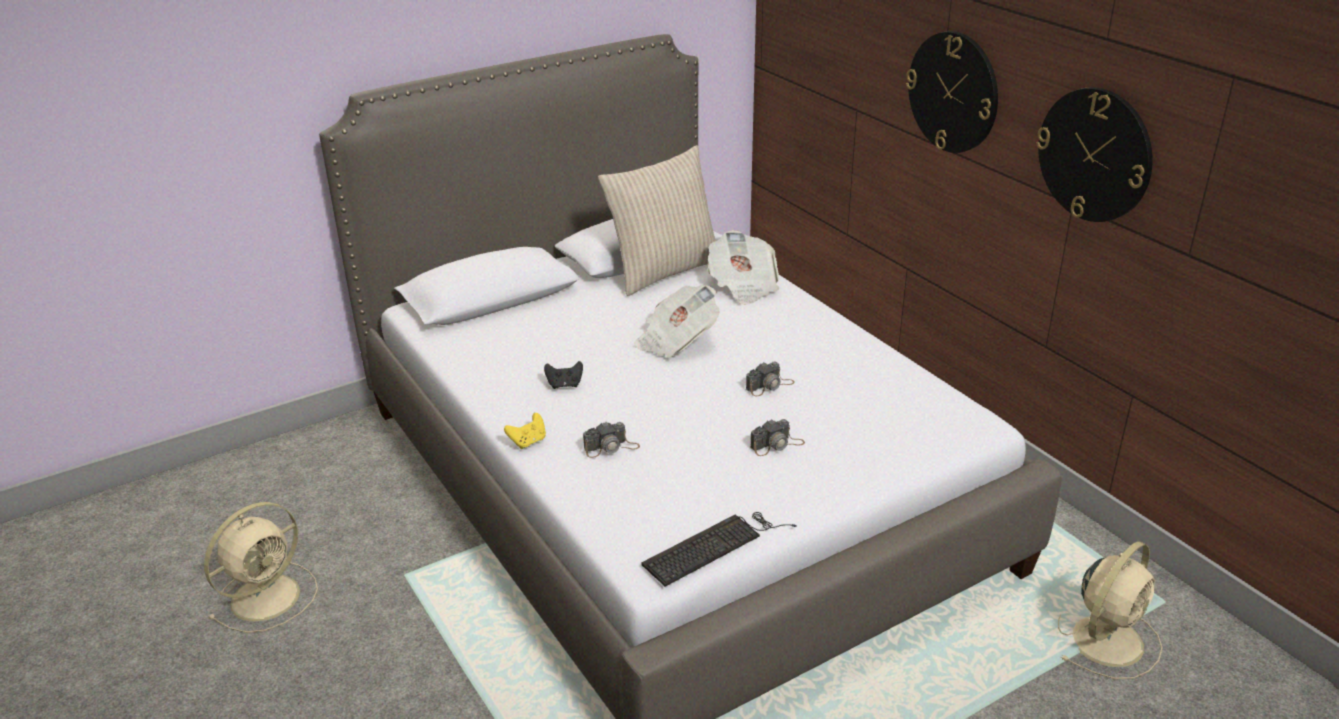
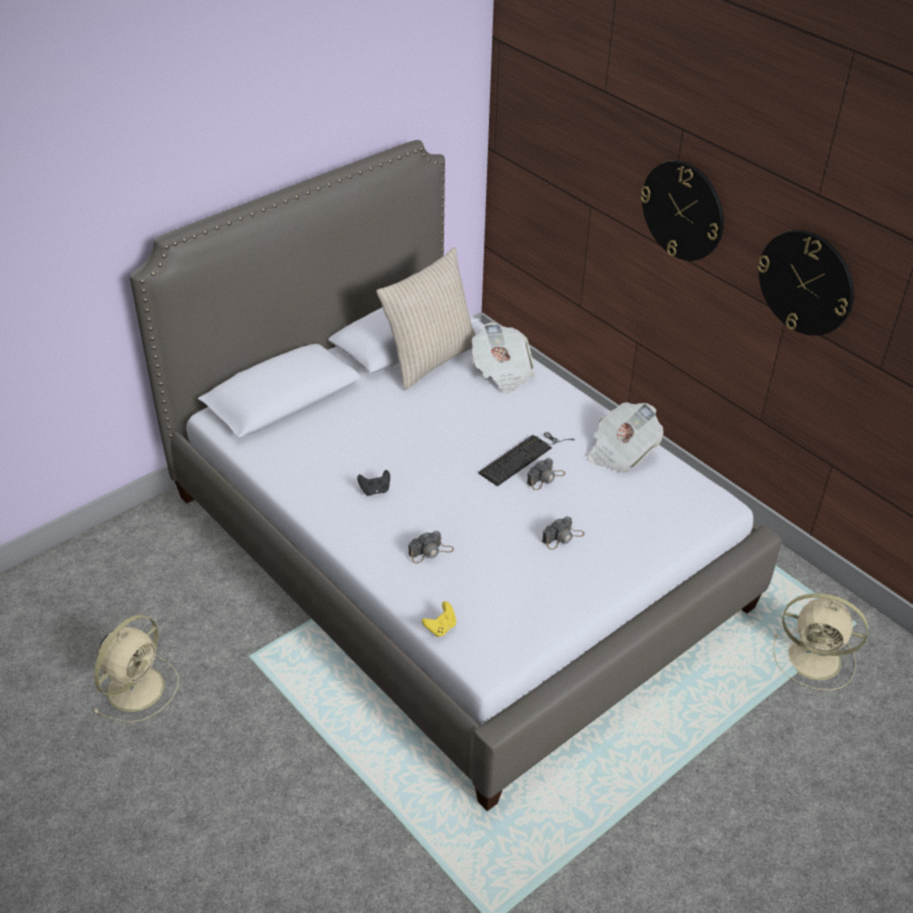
camera: 10 degrees left, 10 degrees up
(528, 442) = (359, 551): yellow game controller -> yellow game controller (440, 627)
(676, 340) = (458, 436): newspaper -> newspaper (621, 452)
(715, 545) = (533, 637): keyboard -> keyboard (523, 456)
(1108, 638) = (816, 659): beige fan -> beige fan turned 75 degrees clockwise

